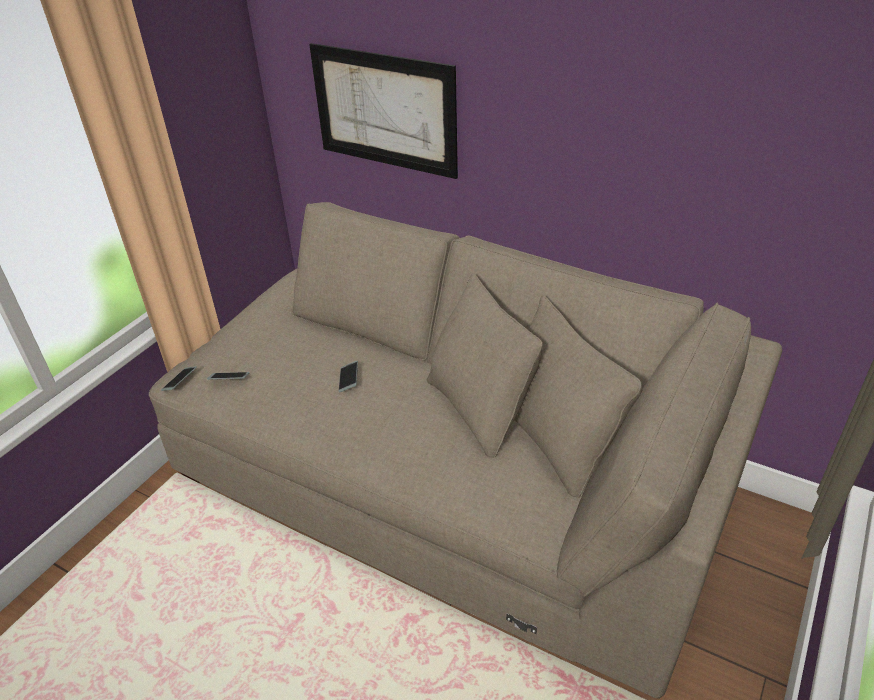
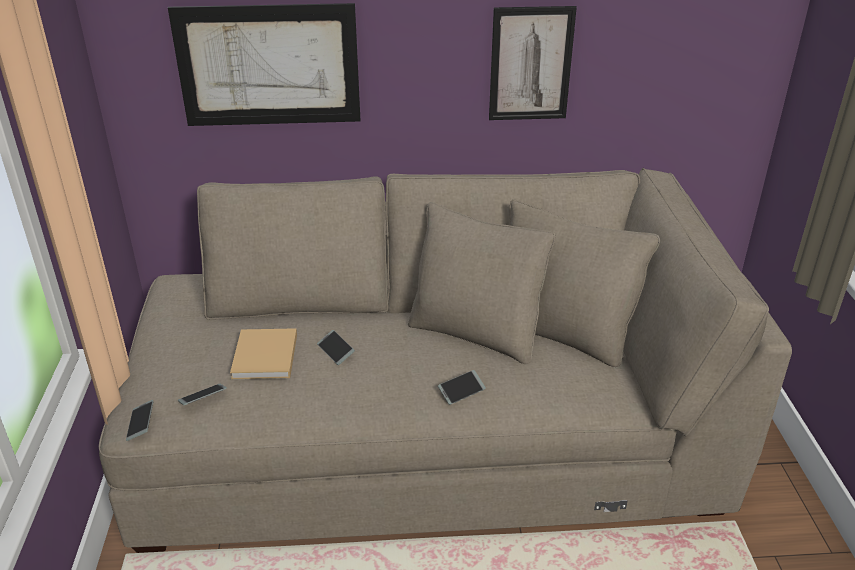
camera: 35 degrees left, 5 degrees down
(295, 364) = (264, 358): none -> beige book
(410, 457) = (461, 391): none -> phone
(620, 160) = (530, 64): none -> picture

